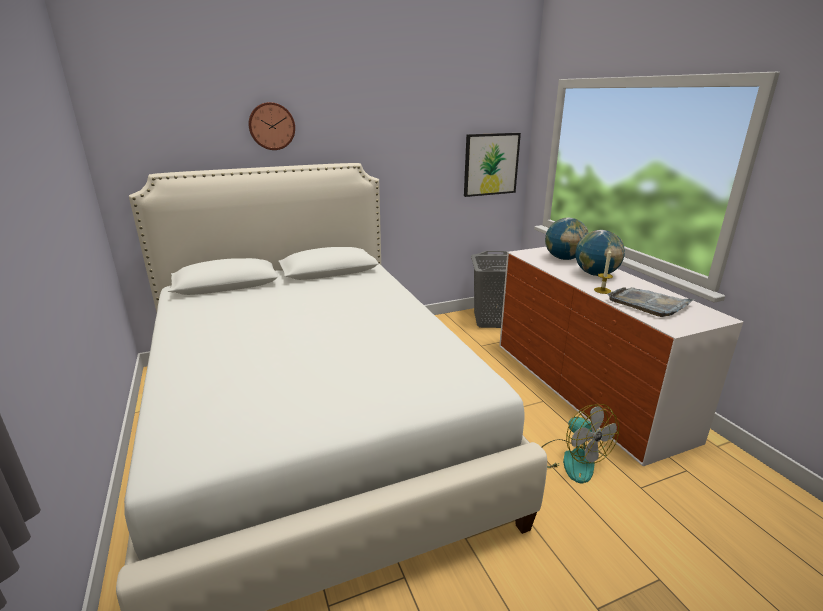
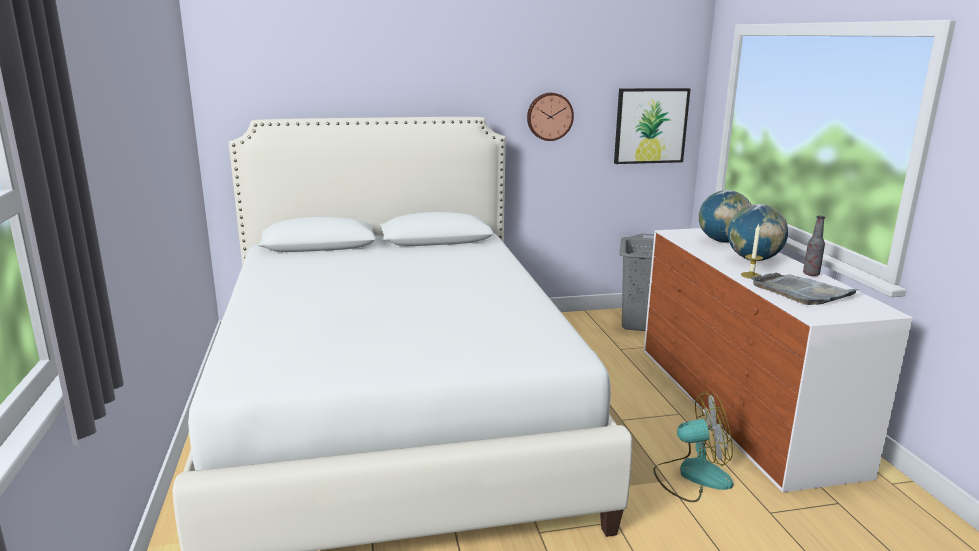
camera: 10 degrees right, 5 degrees down
(271, 126) = (386, 73): wall clock -> wall clock (549, 116)
(571, 460) = (692, 476): fan -> fan turned 75 degrees counterclockwise
(645, 285) = (811, 274): none -> bottle

